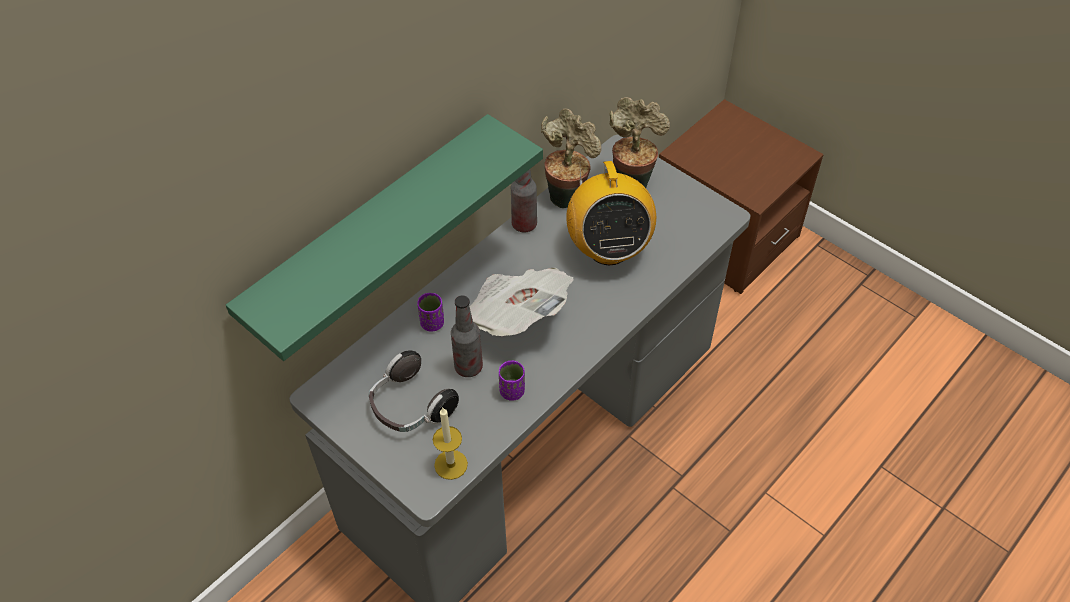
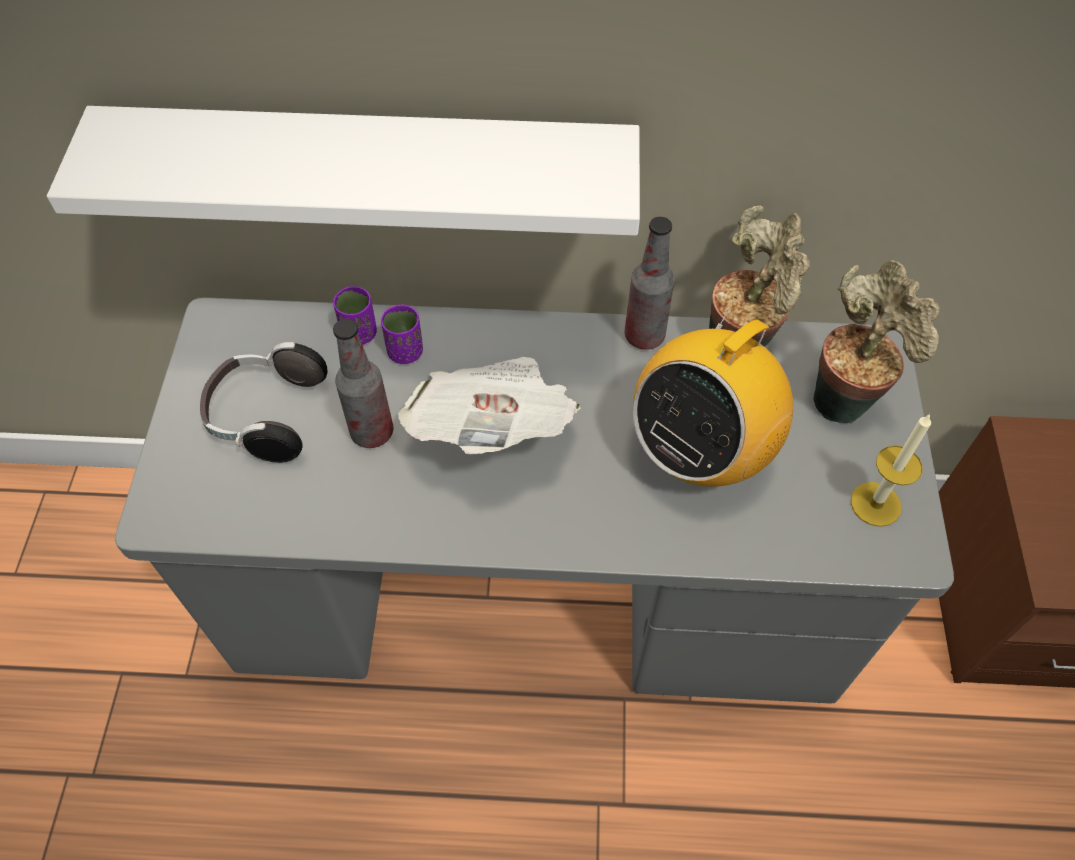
camera: 50 degrees right, 5 degrees up
(372, 232) = (371, 171): green shelf -> white shelf
(451, 464) = (213, 514): candle -> candle (875, 504)
(512, 391) = (374, 503): purple cup -> purple cup (359, 333)

